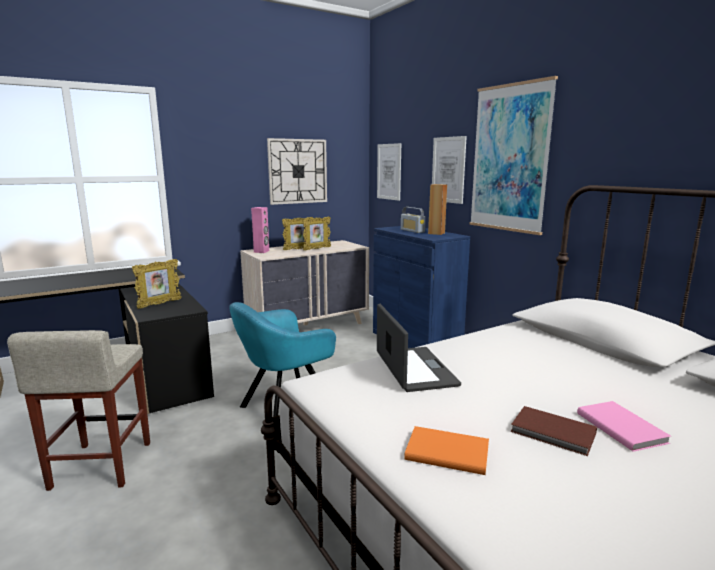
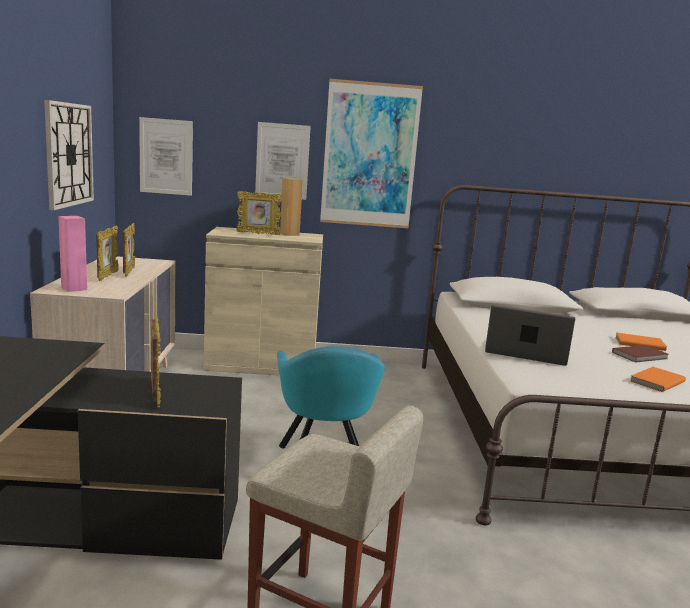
camera: 60 degrees left, 0 degrees up
(412, 231) = (258, 234): radio -> picture frame
(415, 341) = (261, 364): blue cabinet -> beige cabinet
(621, 427) = (638, 343): pink book -> orange book

